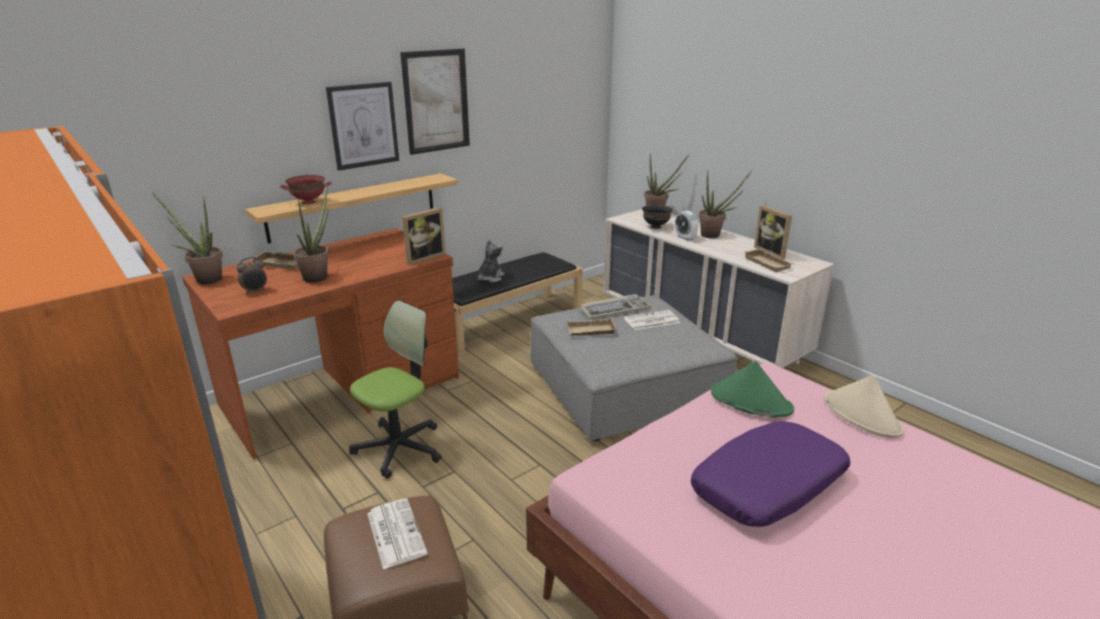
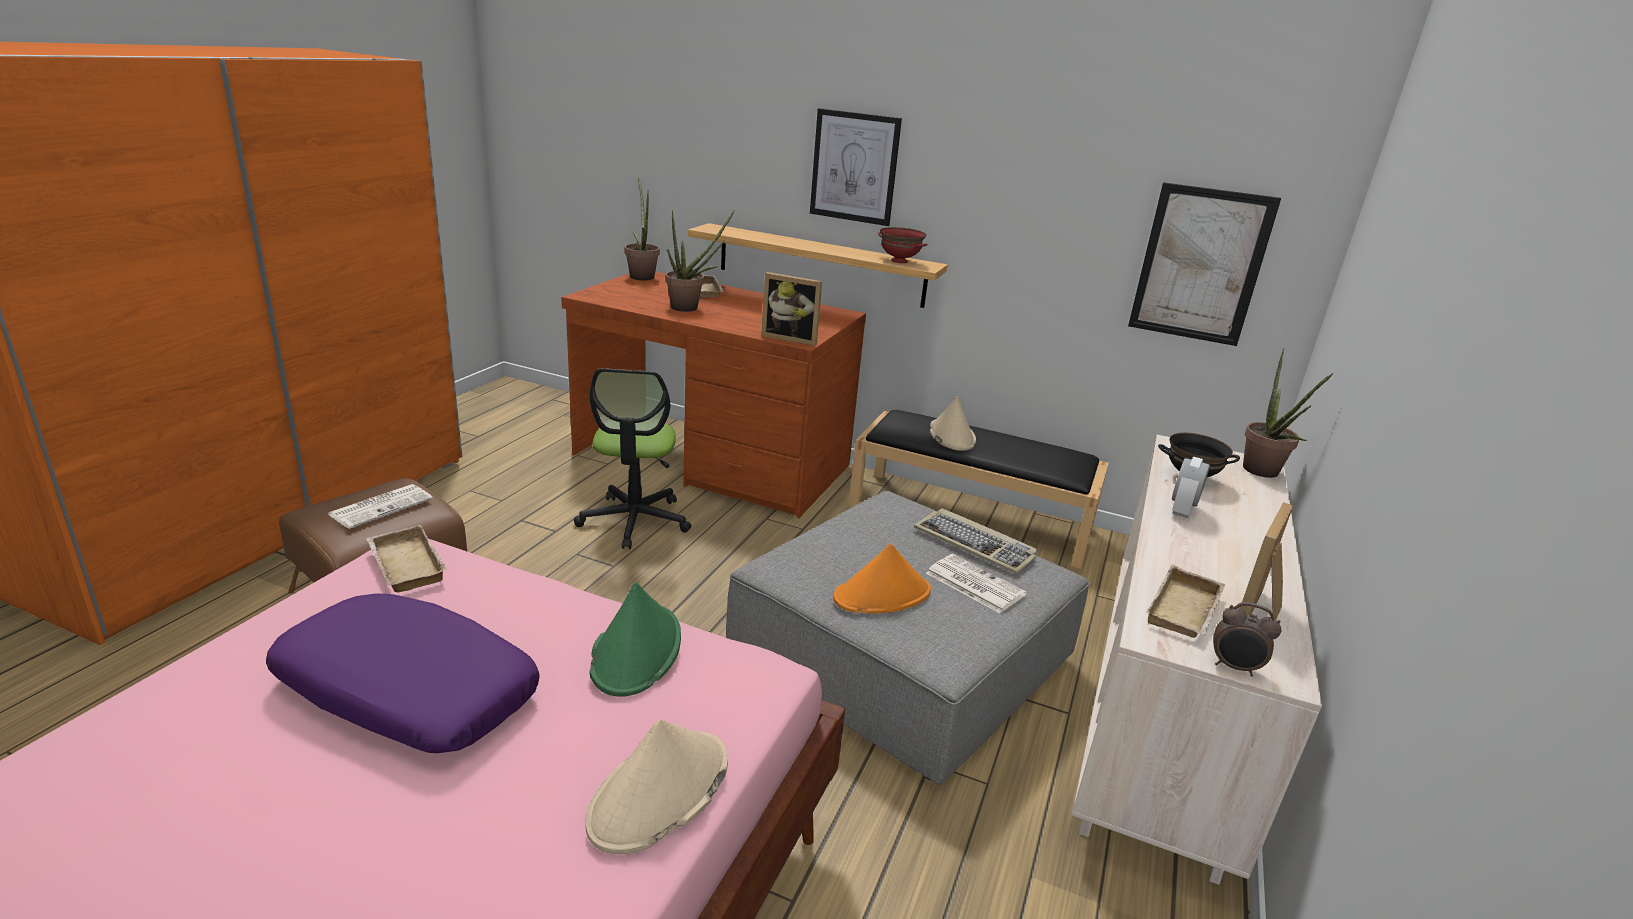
camera: 60 degrees right, 0 degrees up
(255, 291) = (631, 295): alarm clock -> alarm clock (1234, 667)
(308, 202) = (755, 236): red bowl -> red bowl (899, 261)
(399, 448) = (634, 521): office chair -> office chair turned 75 degrees clockwise
(436, 101) = (964, 160): picture -> picture (1200, 265)
(490, 278) = (951, 435): plush toy -> beige hat
(590, 331) = (880, 536): beige tray -> beige tray (403, 565)
(650, 347) = (882, 595): none -> orange hat
(714, 235) = (1245, 538): potted plant -> none

